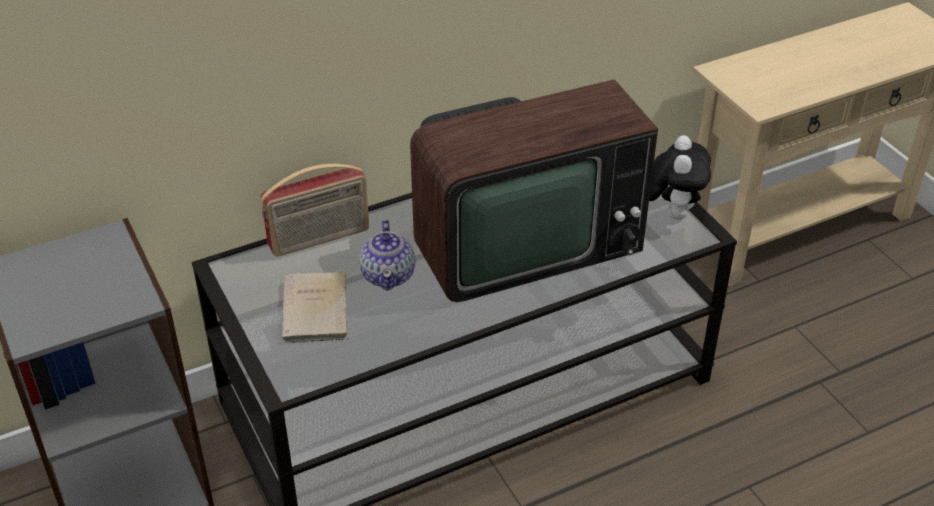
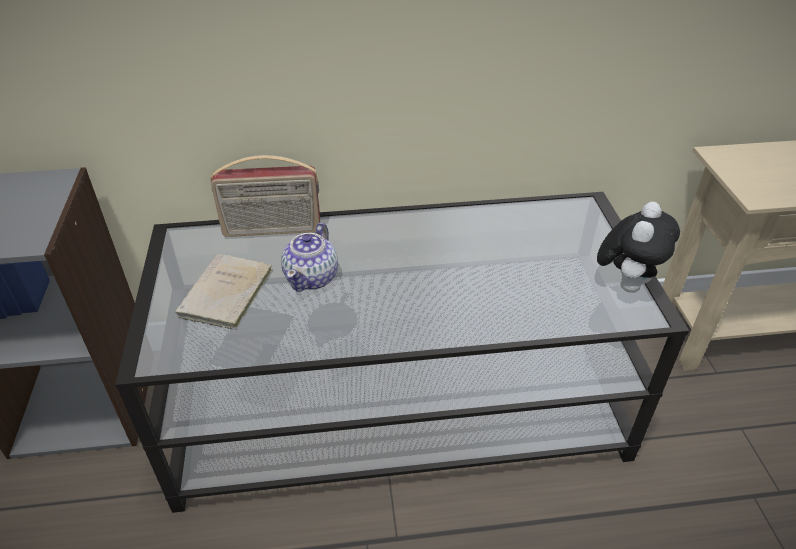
camera: 20 degrees right, 0 degrees up
(520, 242) = (454, 276): television -> none

